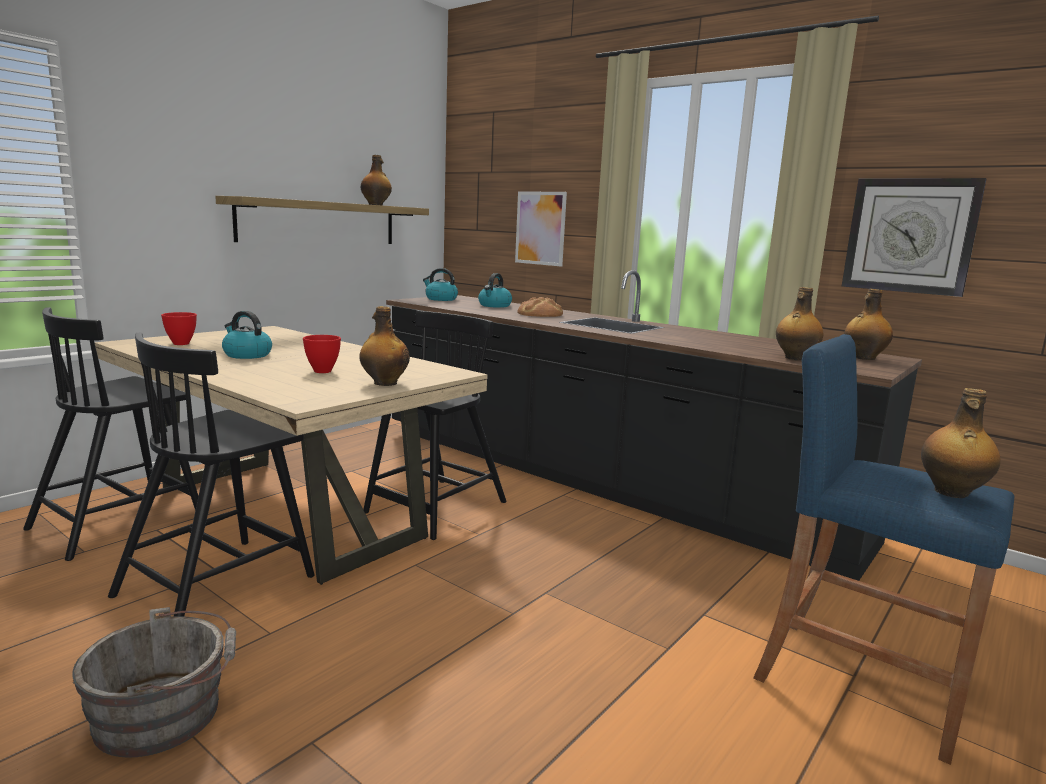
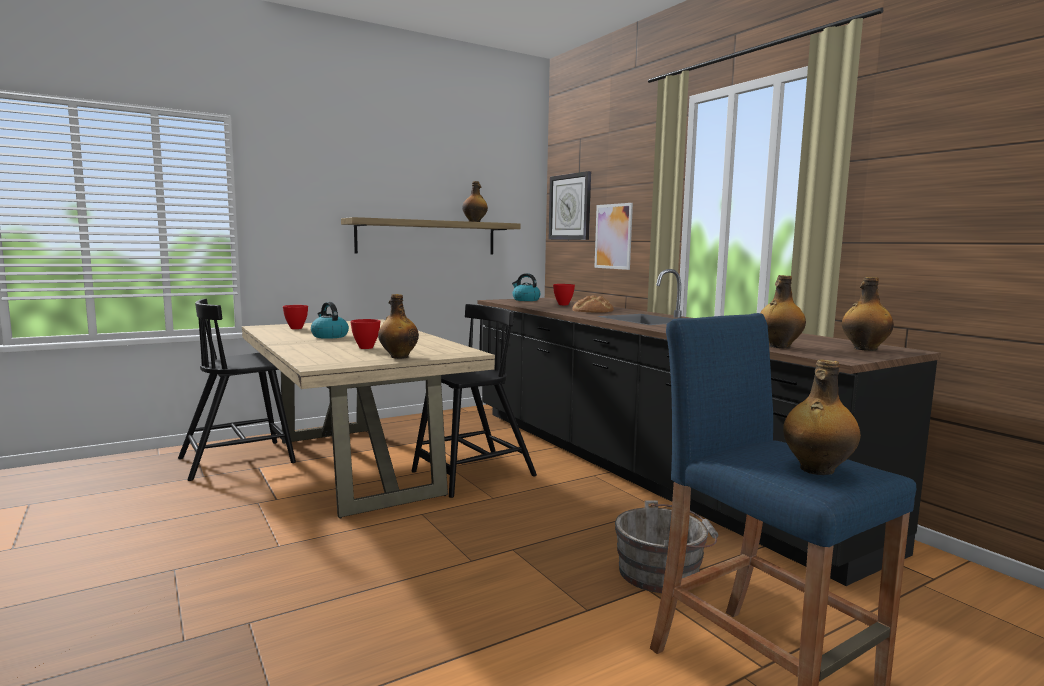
camera: 20 degrees right, 5 degrees down
(166, 714) = (173, 585): grey bucket -> grey bucket (663, 572)
(218, 584) = (270, 508): black chair -> none
(494, 306) = (564, 304): kettle -> red bowl
(910, 236) = (932, 223): wall clock -> wall clock (570, 207)

